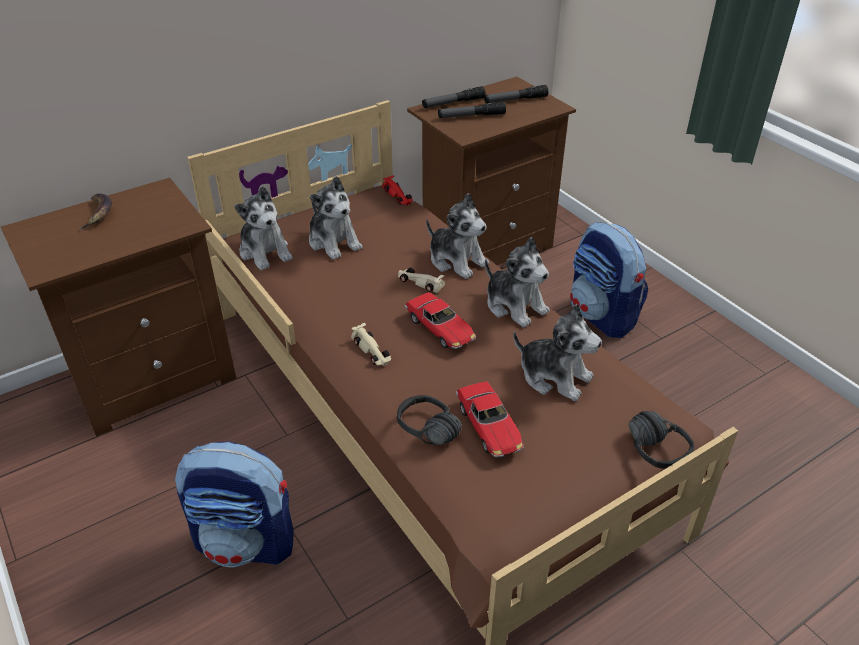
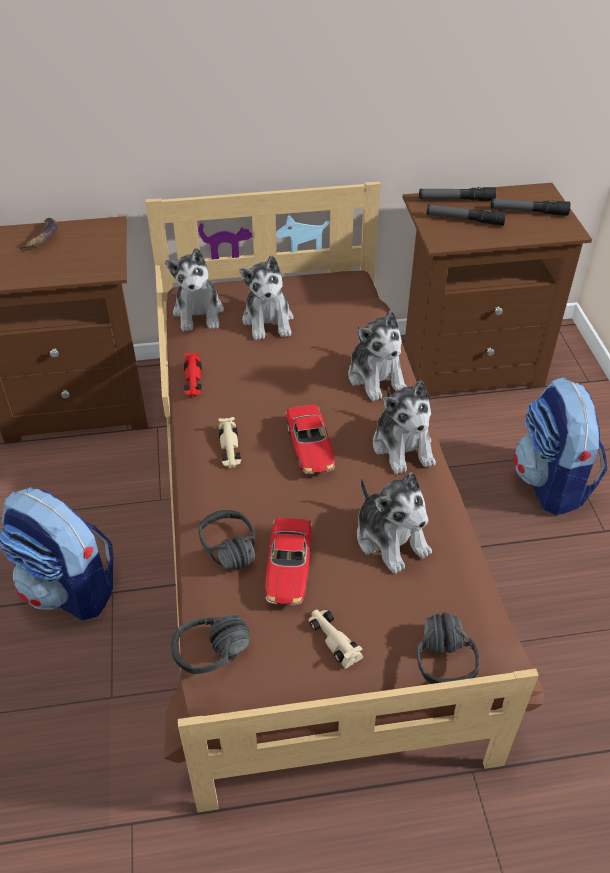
camera: 25 degrees right, 5 degrees up
(398, 196) = (363, 288): red toy car -> red toy car (193, 380)
(420, 282) = (323, 390): beige toy car -> beige toy car (333, 638)
(480, 521) = (216, 661): none -> black headphones

